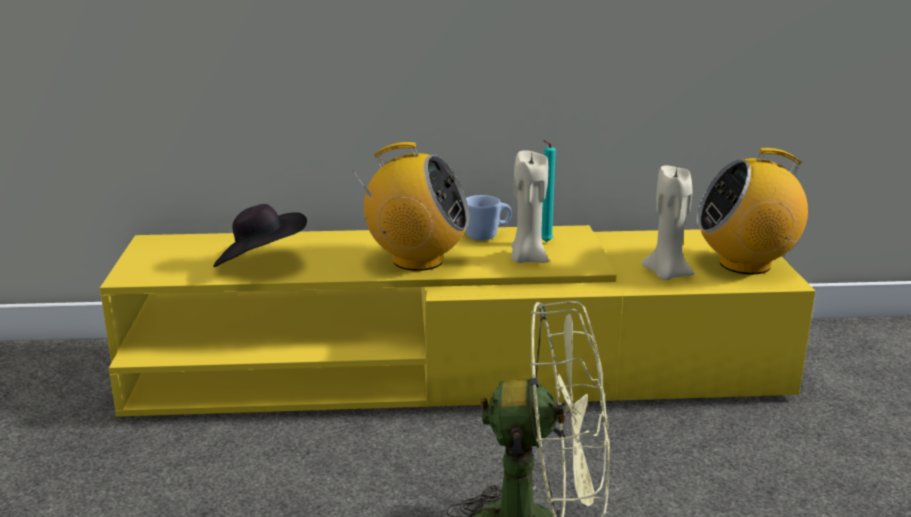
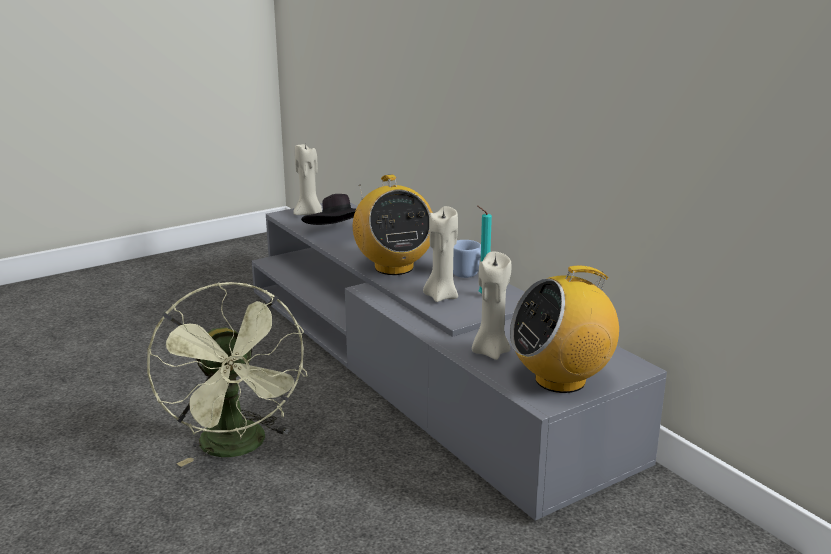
camera: 60 degrees right, 0 degrees up
(157, 263) = (309, 214): none -> beige candle
(455, 370) = (415, 366): yellow tv stand -> grey tv stand
(746, 264) = (561, 380): radio -> radio turned 75 degrees counterclockwise

